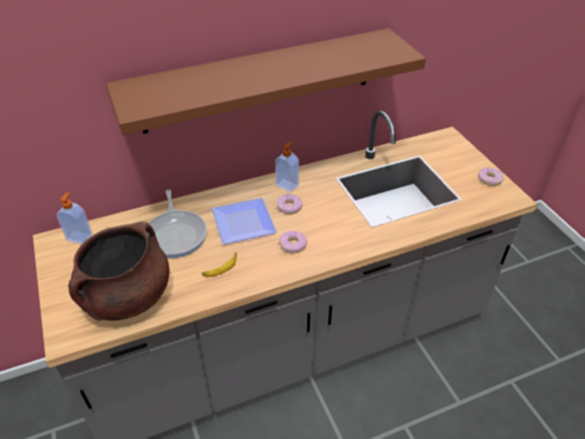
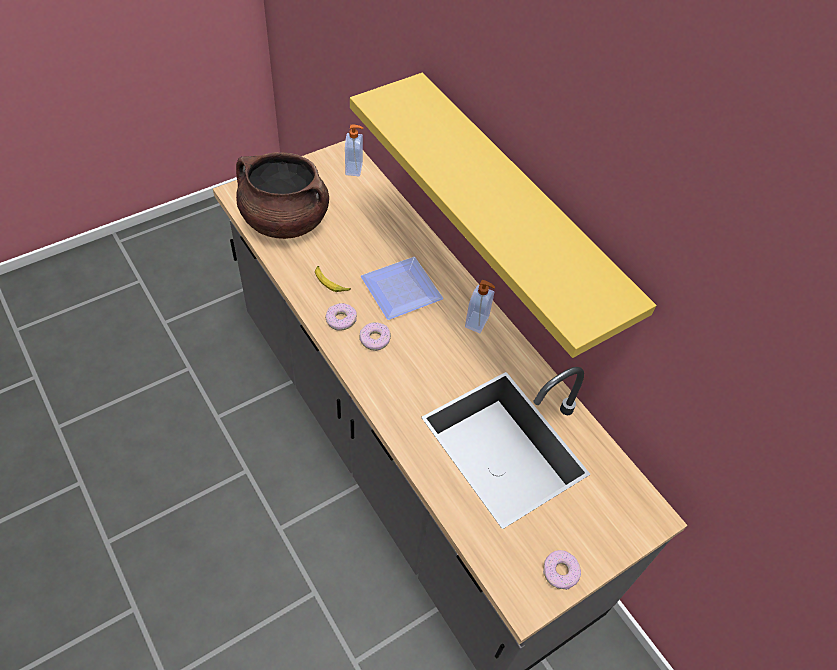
camera: 75 degrees right, 10 degrees up
(176, 234) = (372, 238): frying pan -> none
(259, 80) = (519, 203): brown shelf -> yellow shelf
(289, 207) = (437, 329): donut -> donut (341, 320)

